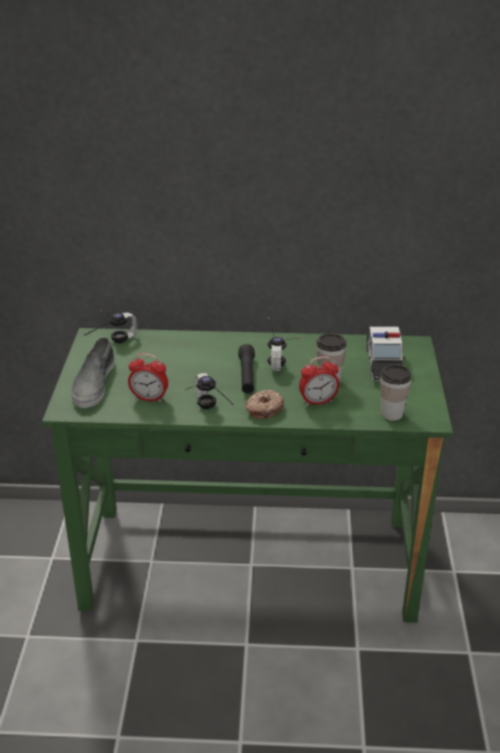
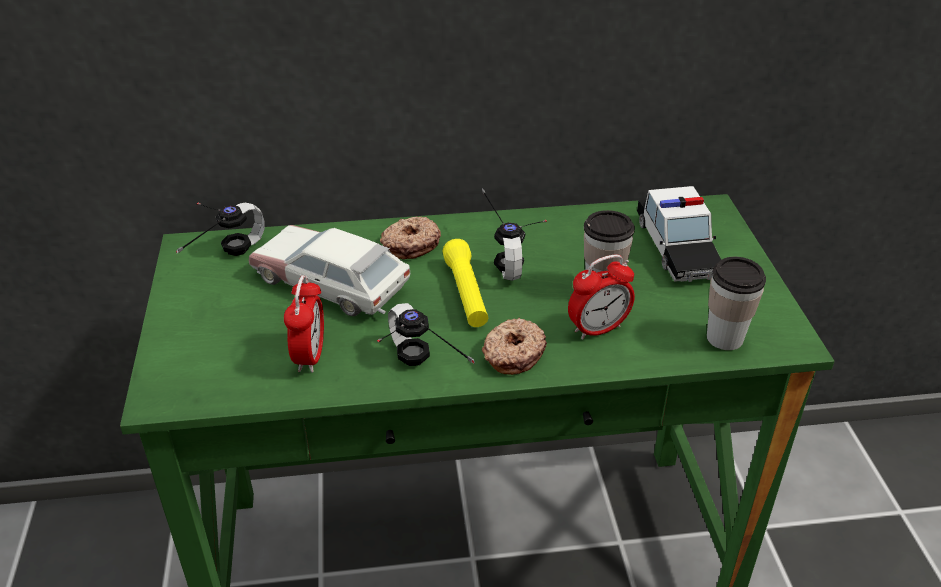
camera: 10 degrees left, 5 degrees up
(94, 383) = (205, 337): grey shoe -> none
(149, 398) = (310, 356): alarm clock -> alarm clock turned 90 degrees counterclockwise
(171, 363) = (332, 283): none -> toy car
(222, 347) = (410, 245): none -> donut
(247, 376) = (466, 293): black flashlight -> yellow flashlight

